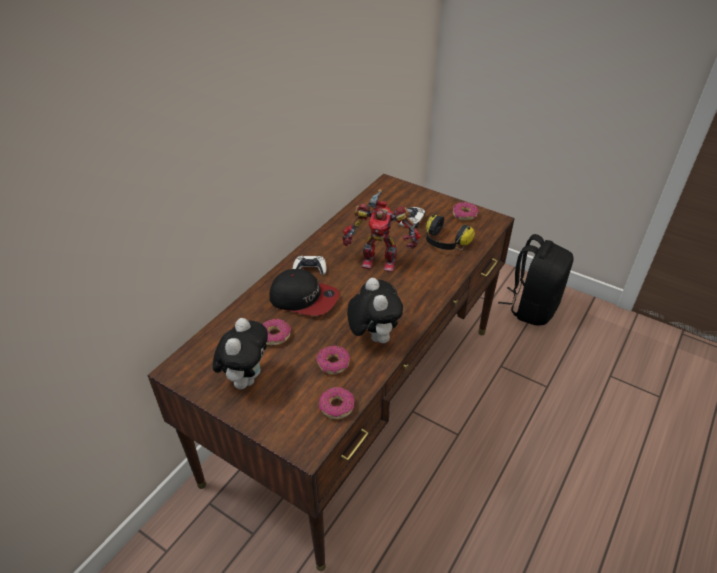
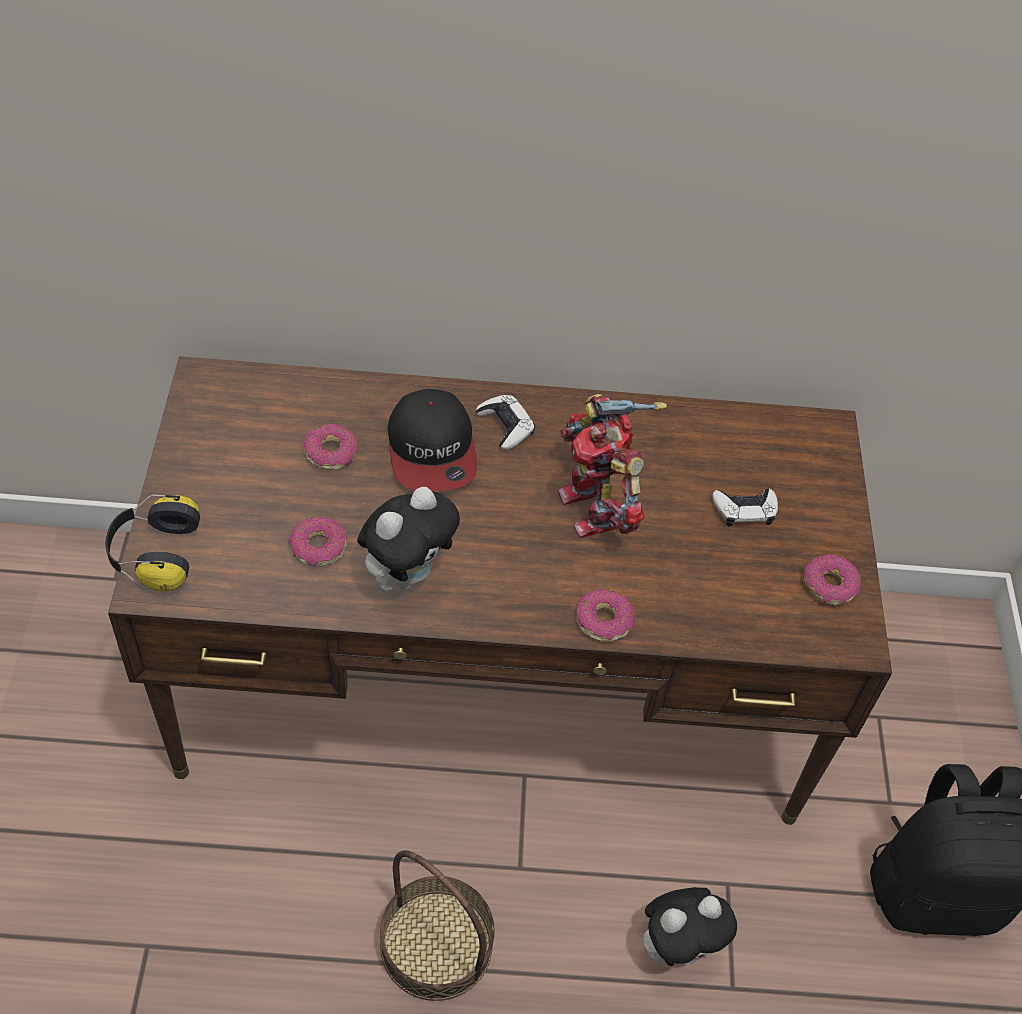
camera: 55 degrees right, 10 degrees up
(245, 378) = (232, 460): plush toy -> plush toy (678, 946)
(336, 406) = (239, 588): donut -> donut (603, 621)
(444, 242) = (718, 584): headphones -> headphones (154, 555)
(480, 485) = (437, 944): none -> basket

